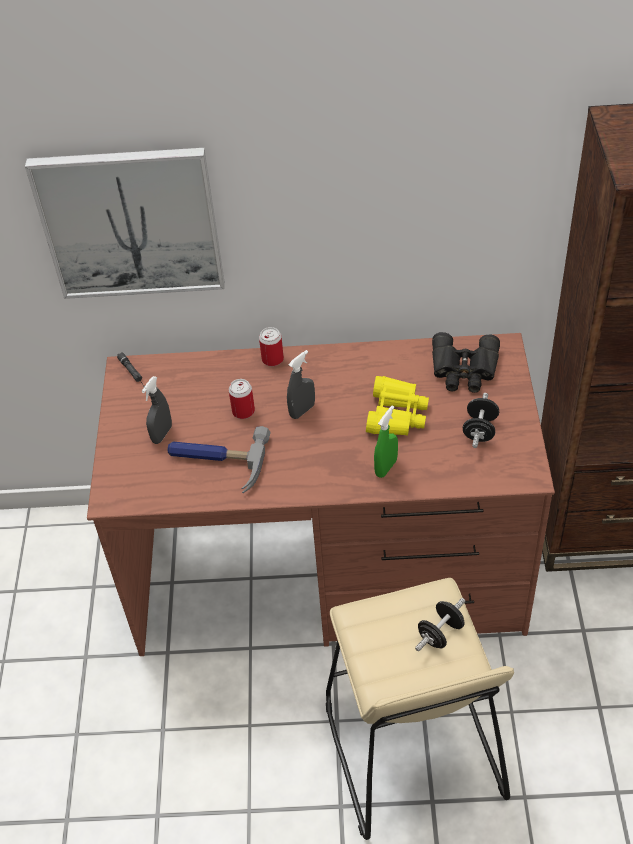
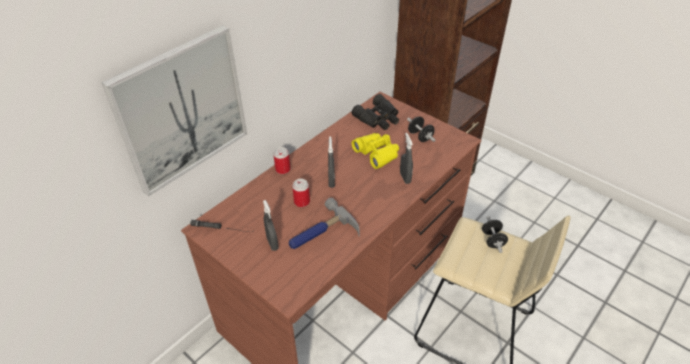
camera: 50 degrees left, 5 degrees down
(386, 467) = (405, 178): green spray bottle -> grey spray bottle

